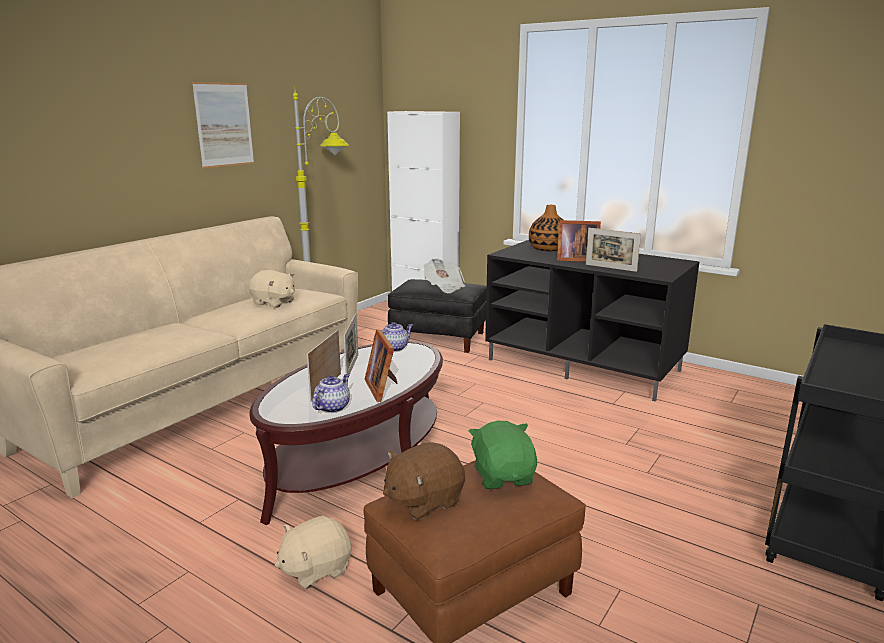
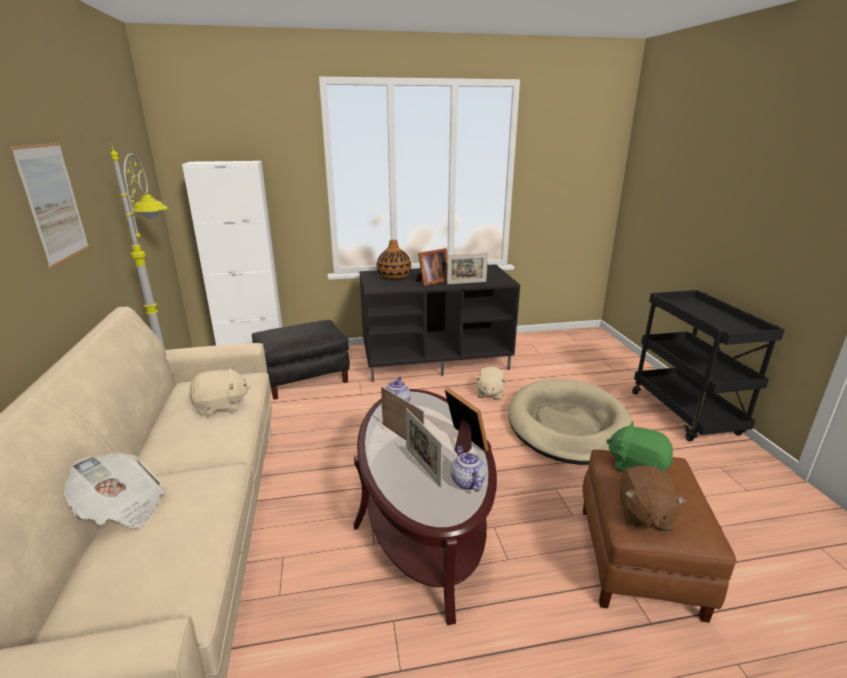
camera: 45 degrees left, 5 degrees up
(315, 569) = (546, 625): beige plush toy -> beige plush toy (489, 393)
(383, 388) = (463, 443): picture frame -> picture frame turned 150 degrees counterclockwise
(444, 287) = (306, 331): newspaper -> newspaper (121, 507)
(624, 471) = (568, 425): none -> beige dog bed

